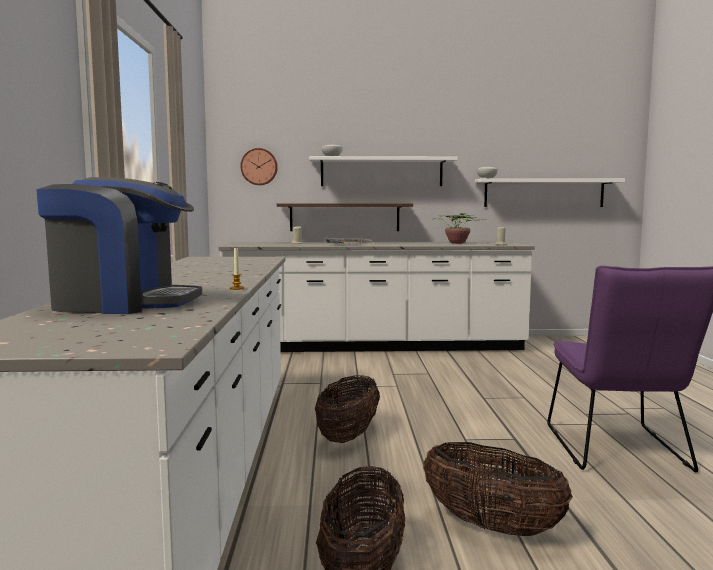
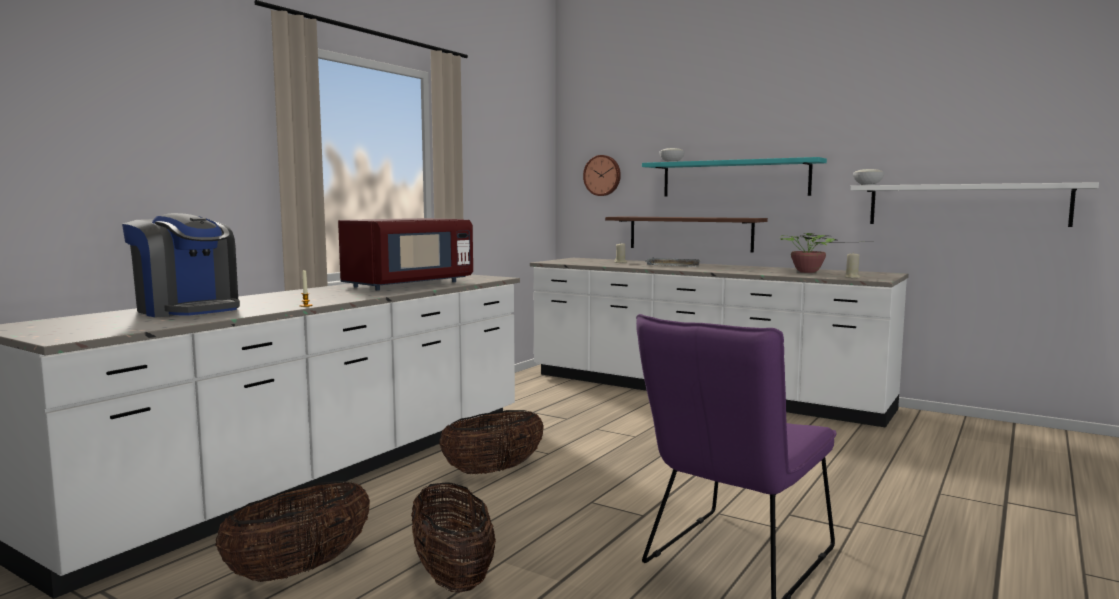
camera: 35 degrees right, 0 degrees up
(223, 267) = (408, 285): none -> red microwave
(381, 172) = (734, 178): white shelf -> turquoise shelf

